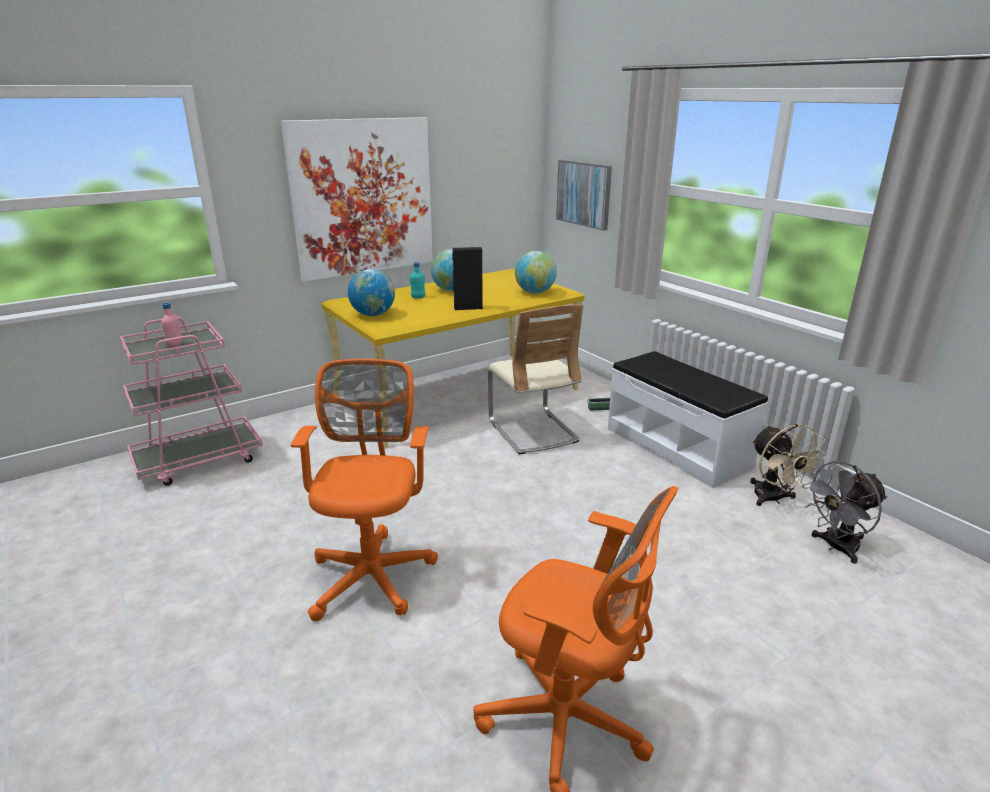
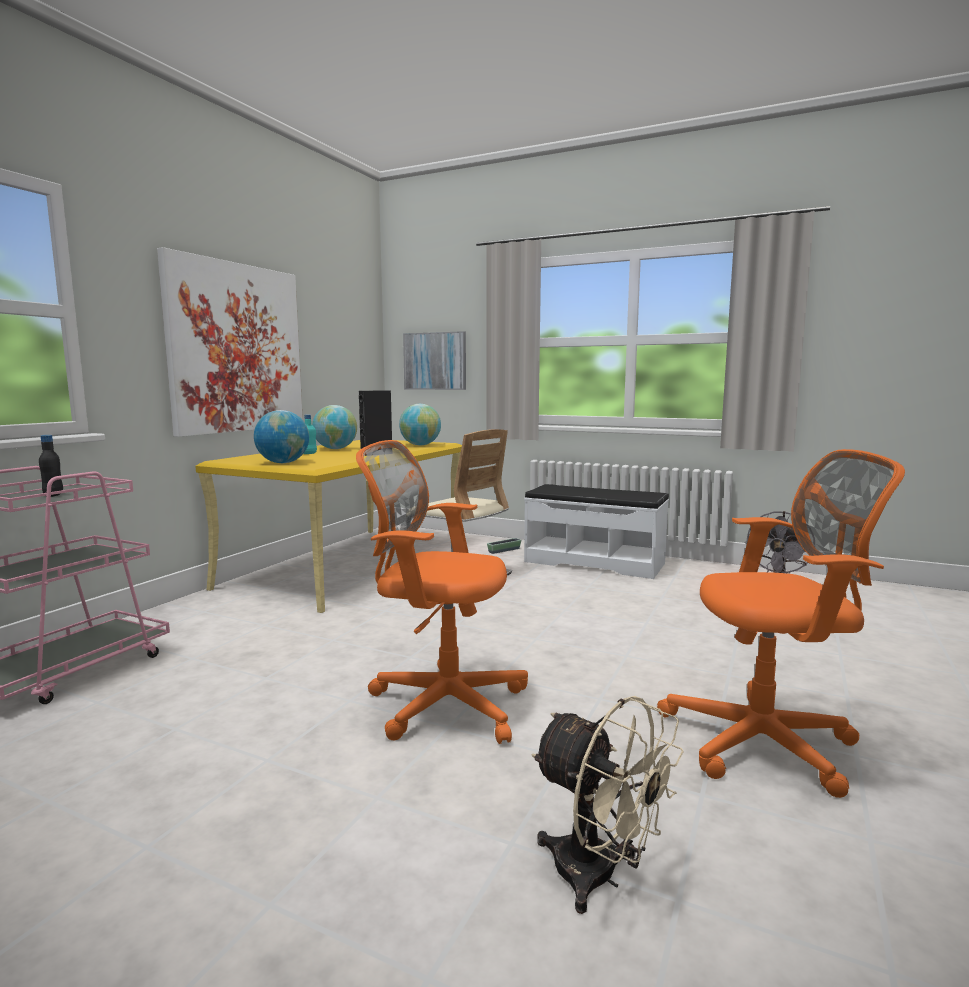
camera: 30 degrees left, 15 degrees down
(175, 345) = (53, 495): pink bottle -> black bottle
(373, 573) = (441, 703): orange office chair -> orange office chair turned 45 degrees counterclockwise
(773, 499) = (702, 576): beige fan -> beige fan (600, 877)

